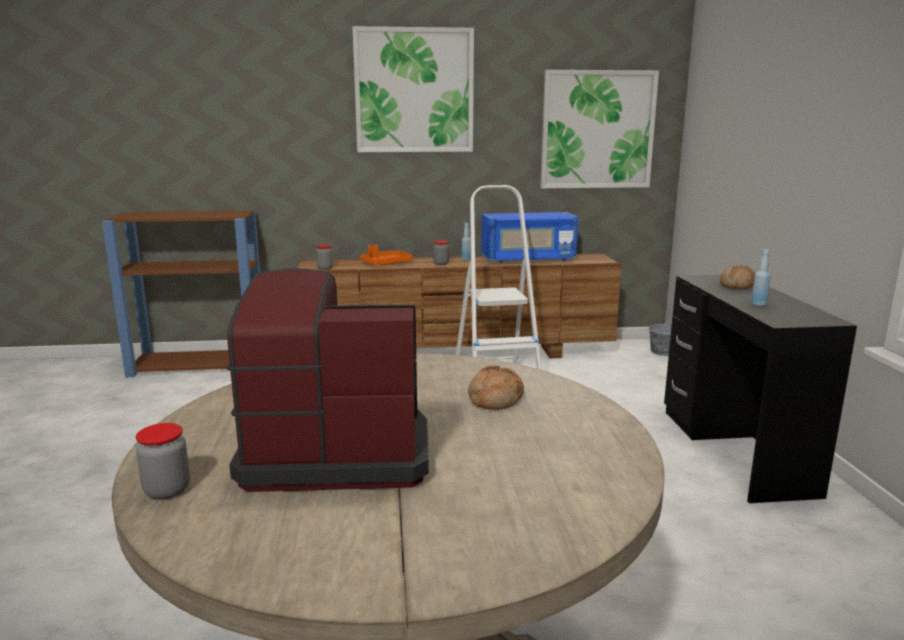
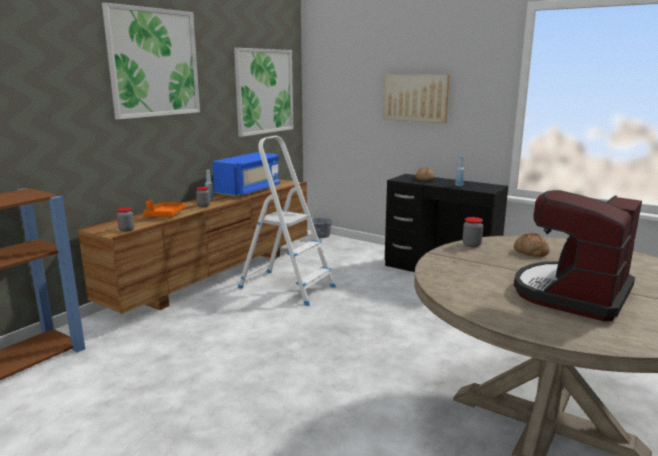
camera: 50 degrees left, 0 degrees up
(167, 490) = (596, 338): jar -> jar (471, 245)
(788, 145) = (416, 98): none -> picture

